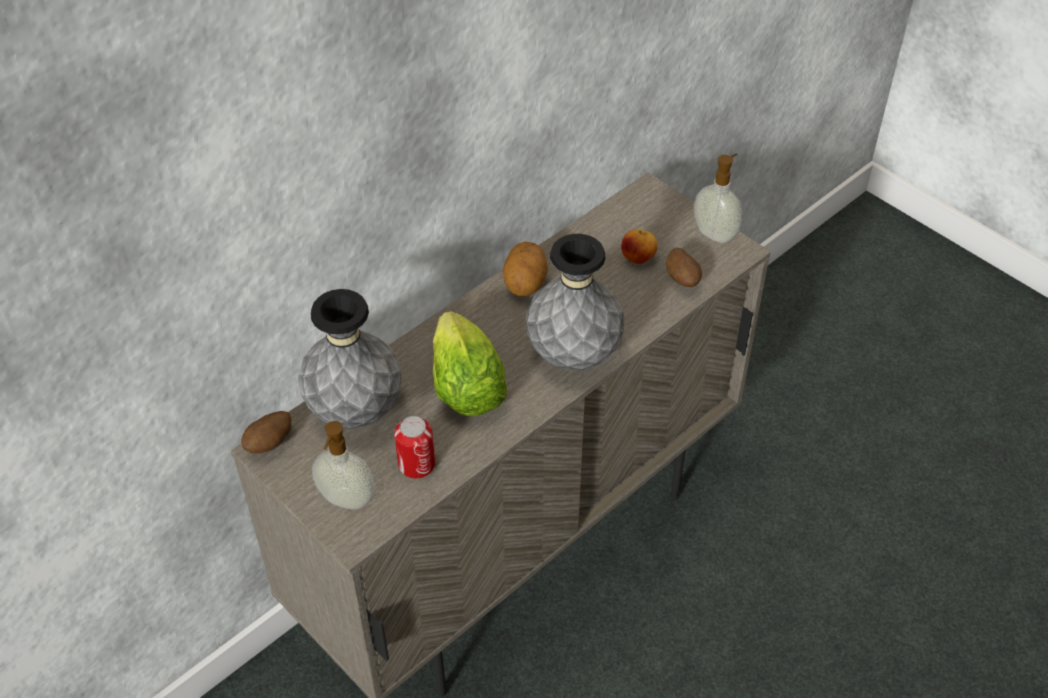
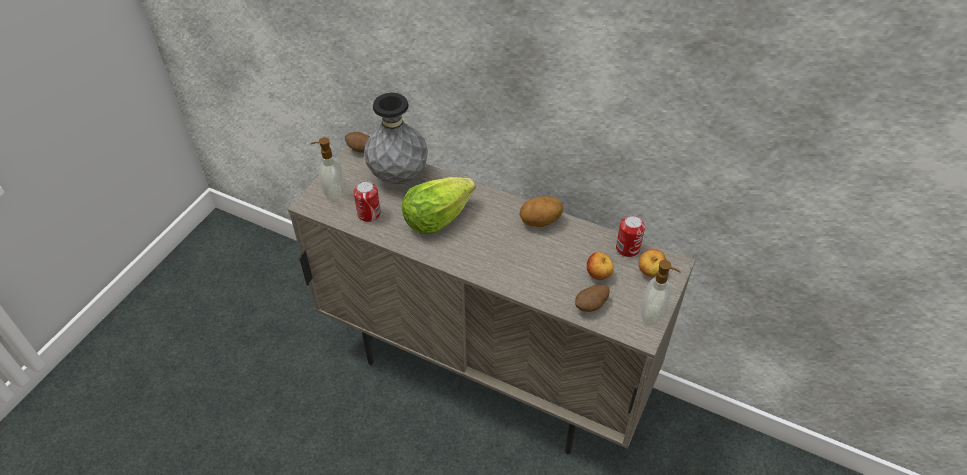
camera: 70 degrees right, 0 degrees up
(573, 355) = (487, 263): grey vase -> none
(607, 220) = (627, 248): none -> can
(652, 214) = (649, 272): none -> apple

